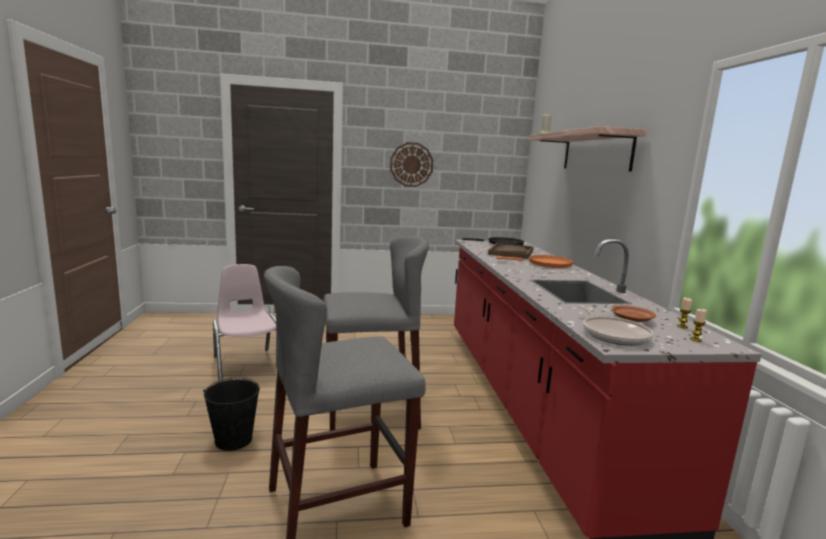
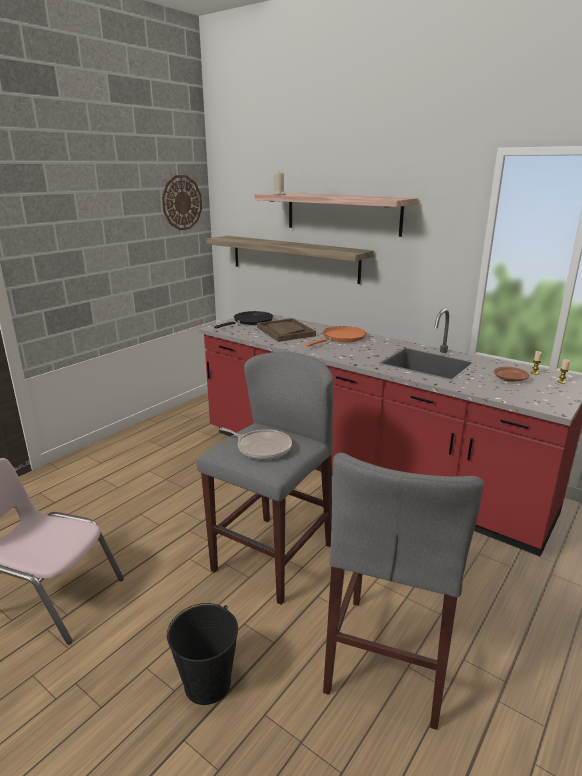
camera: 45 degrees left, 10 degrees up
(411, 164) = (93, 240): wall clock -> wall clock (182, 202)
(563, 197) = (293, 258): none -> shelf
(613, 334) = (535, 399): frying pan -> frying pan (261, 448)

